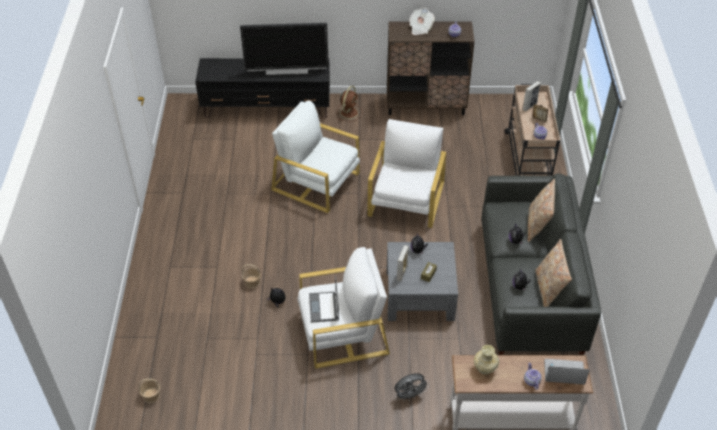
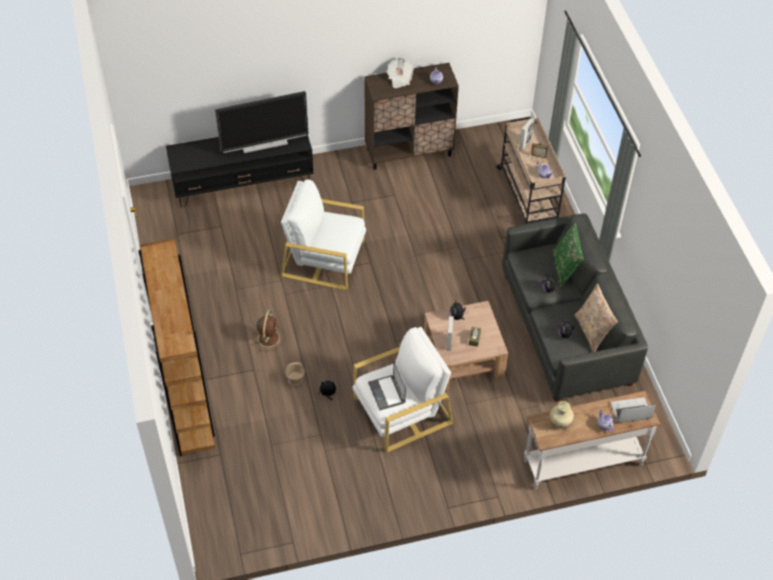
camera: 15 degrees left, 5 degrees up
(146, 284) = (189, 402): none -> brown bookcase
(151, 395) = (237, 514): basket -> none
(349, 112) = (332, 173): brown fan -> brown fan (269, 337)
(406, 199) = (420, 260): white armchair -> none
(410, 395) = (484, 459): grey fan -> none
(419, 294) = (463, 357): grey coffee table -> brown coffee table
(538, 225) = (565, 268): beige pillow -> green pillow

